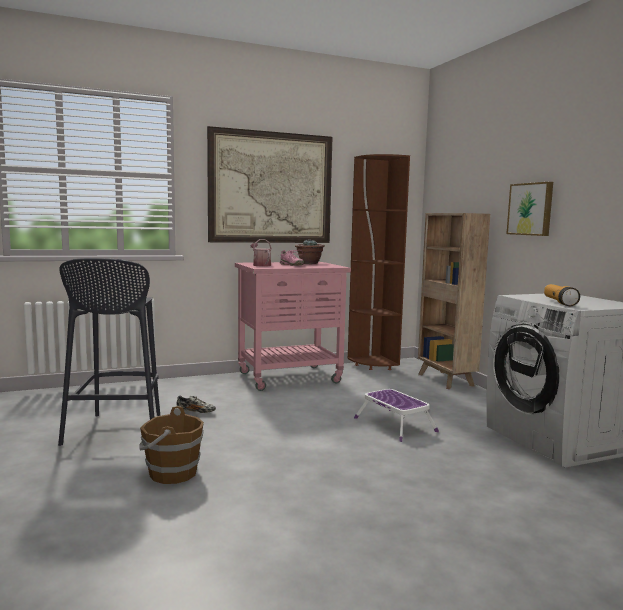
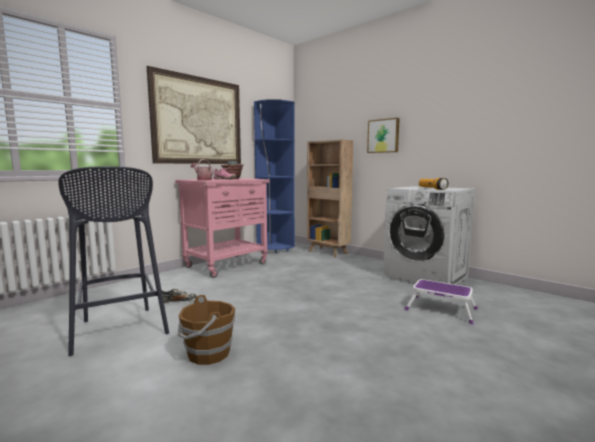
camera: 25 degrees left, 0 degrees up
(373, 367) = (275, 250): brown bookcase -> blue bookcase
(394, 424) = (330, 284): purple step ladder -> purple step ladder (441, 309)

